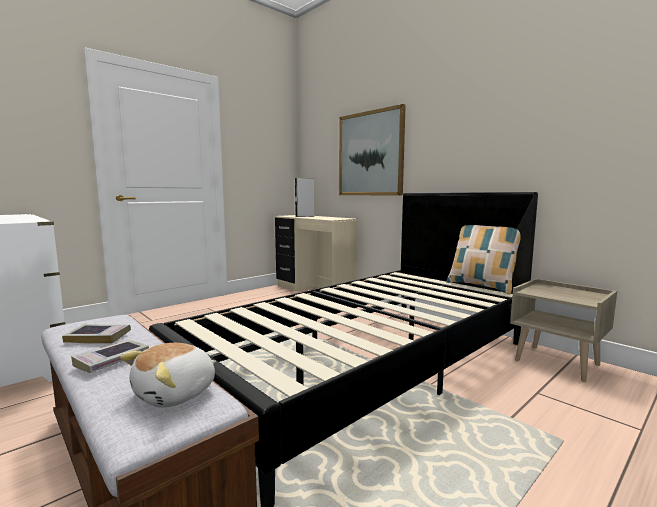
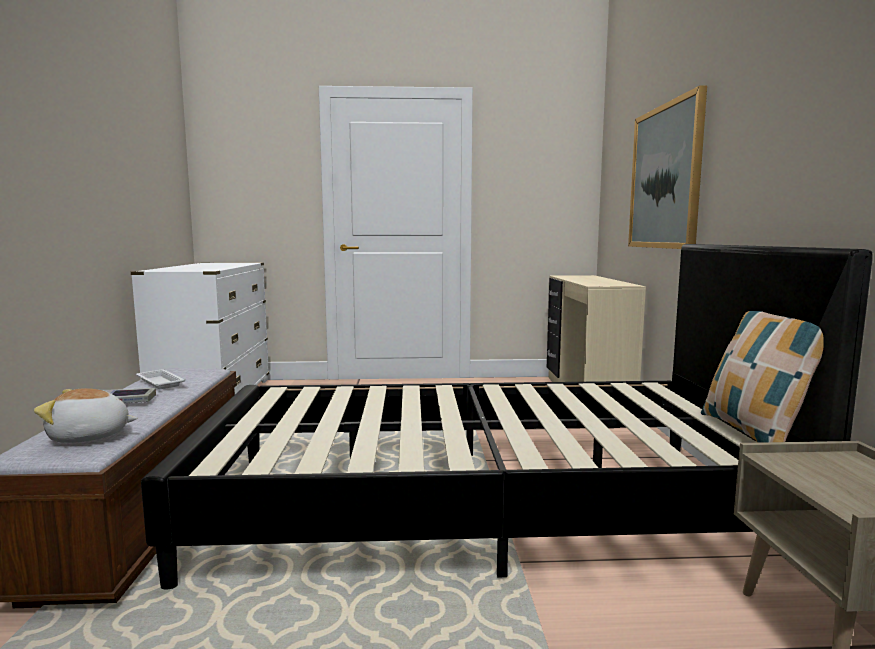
camera: 40 degrees right, 0 degrees up
(98, 337) = (159, 382): book -> white tray
(304, 216) = (582, 278): grey speaker -> none

